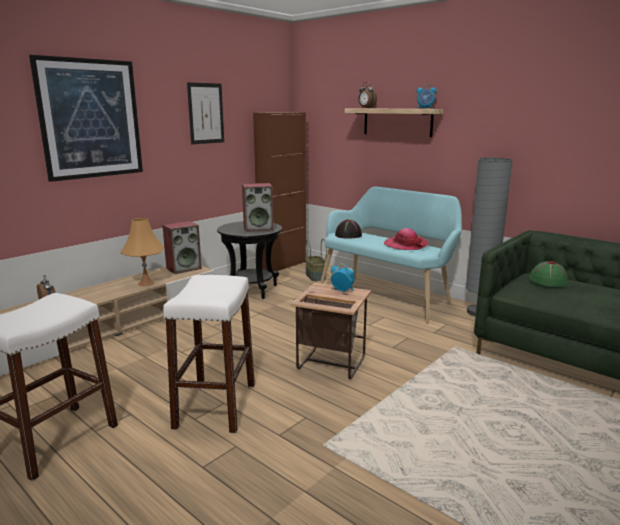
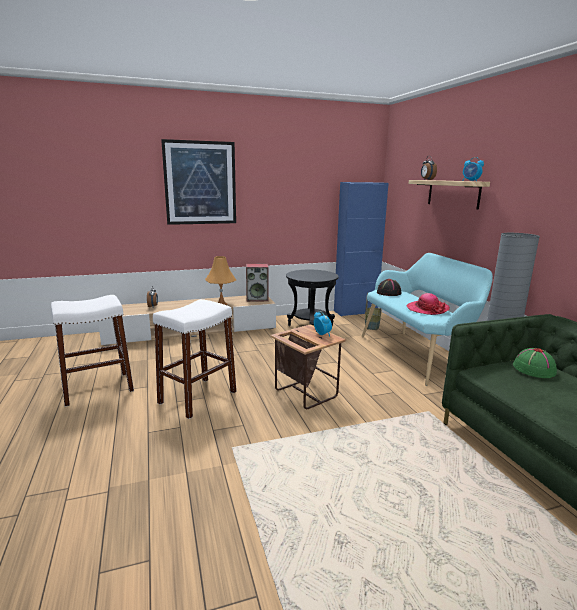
camera: 30 degrees right, 0 degrees up
(206, 113) = (295, 181): picture -> none
(258, 228) = (317, 276): speaker -> none
(282, 265) = (355, 312): brown cabinet -> blue cabinet

